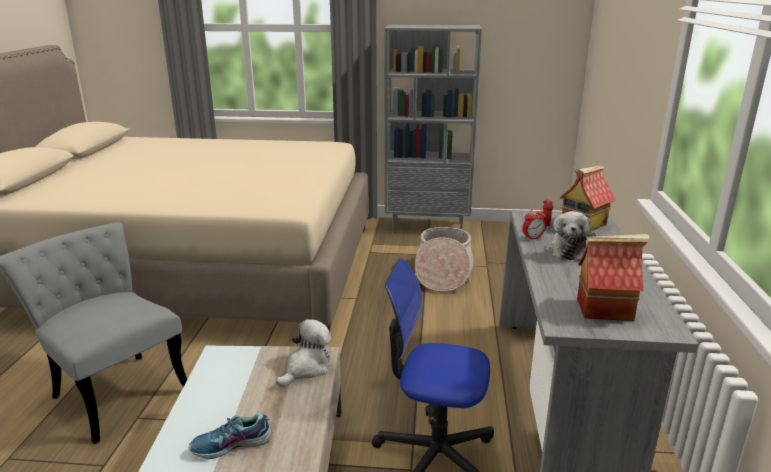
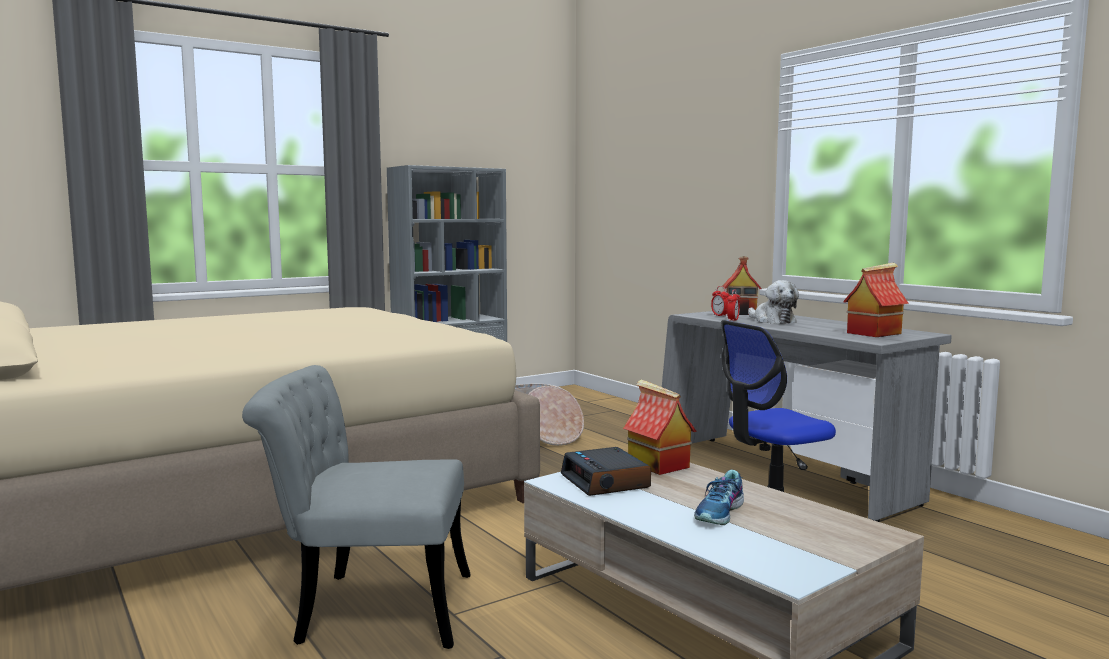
camera: 40 degrees left, 15 degrees down
(241, 371) = (606, 481): none -> alarm clock
(306, 368) = (657, 465): plush toy -> toy house

